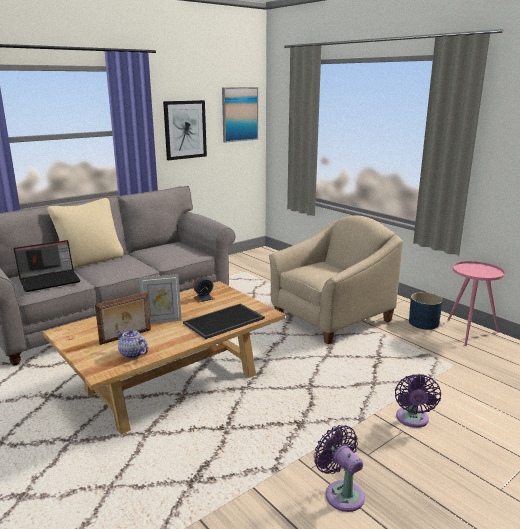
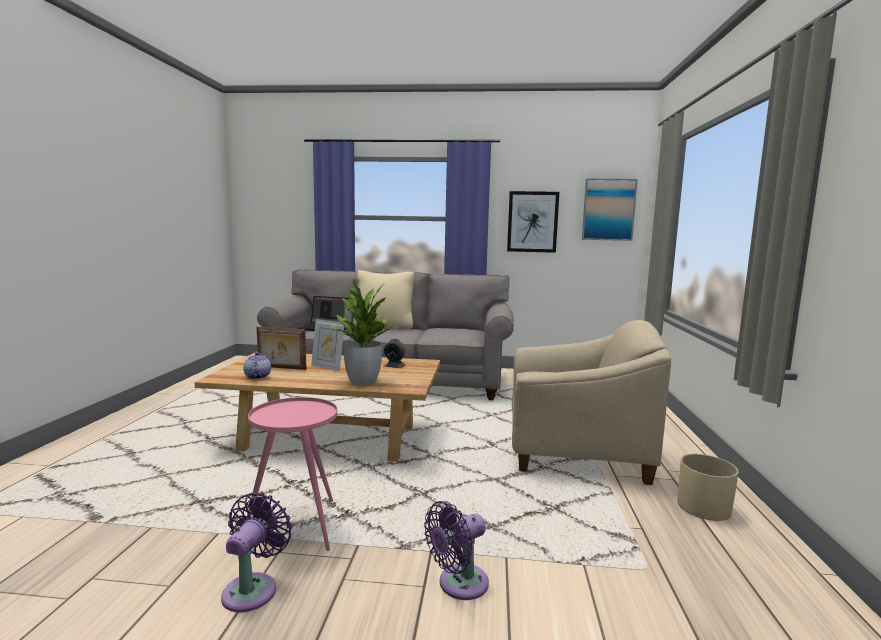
camera: 45 degrees right, 10 degrees down
(224, 321) = (363, 382): tray -> potted plant
(423, 323) = (704, 507): blue planter -> beige planter
(468, 333) = (765, 551): pink side table -> pink side table (297, 527)

